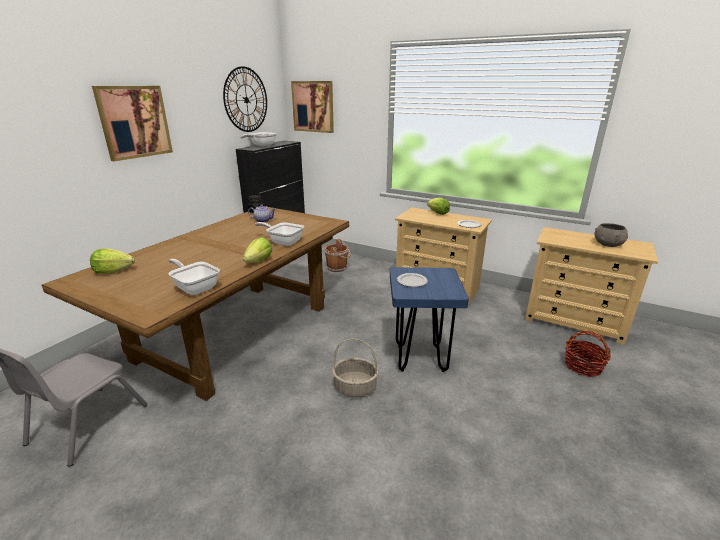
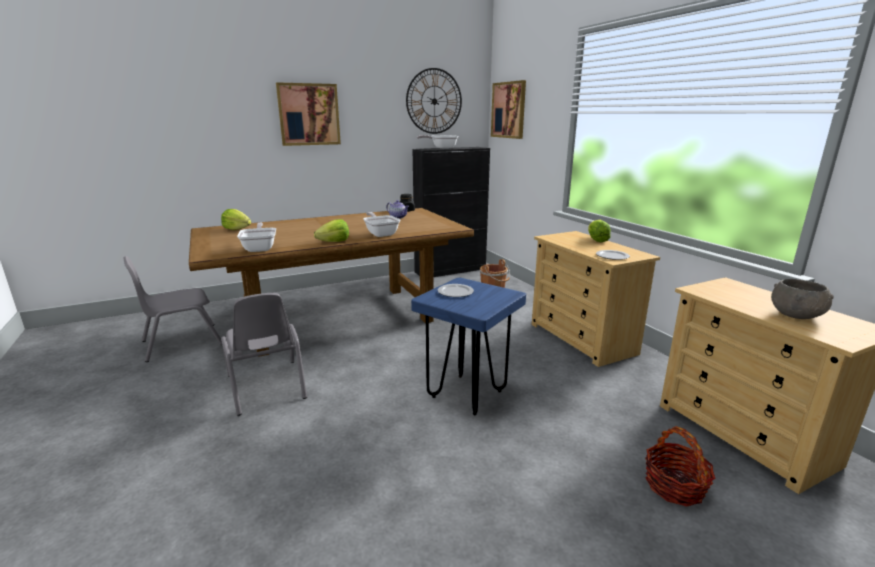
camera: 35 degrees right, 5 degrees down
(257, 425) = (266, 387): none -> grey chair
(354, 388) = (371, 392): basket -> none

